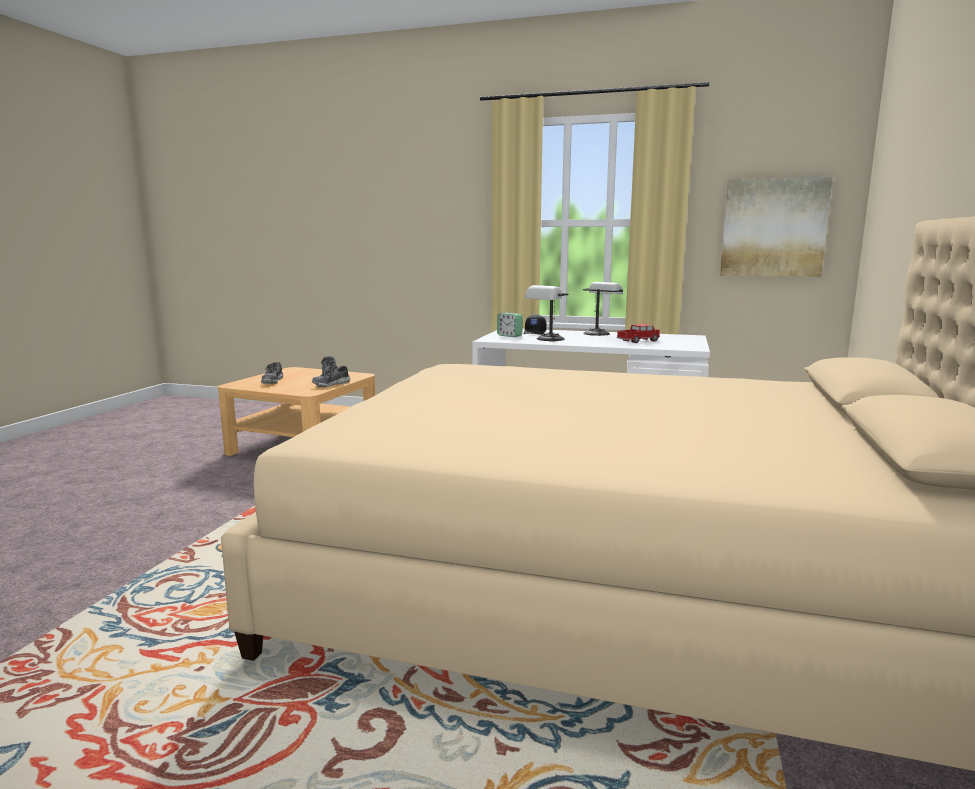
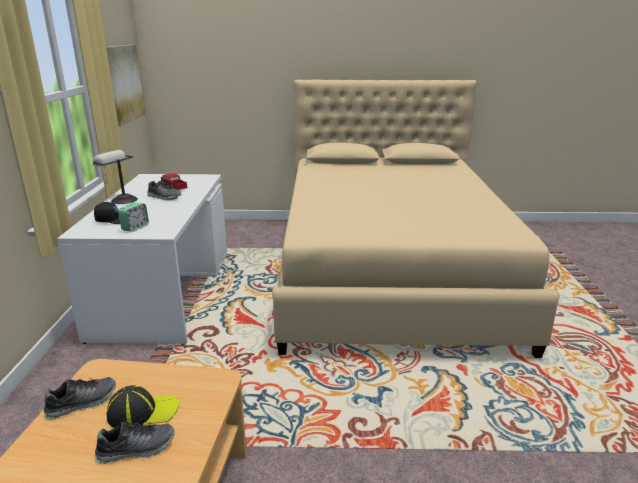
camera: 105 degrees left, 10 degrees up
(302, 381) = (143, 412): none -> cap
(331, 384) = (166, 376): shoe -> shoe (164, 197)
(547, 339) = (165, 213): table lamp -> none

